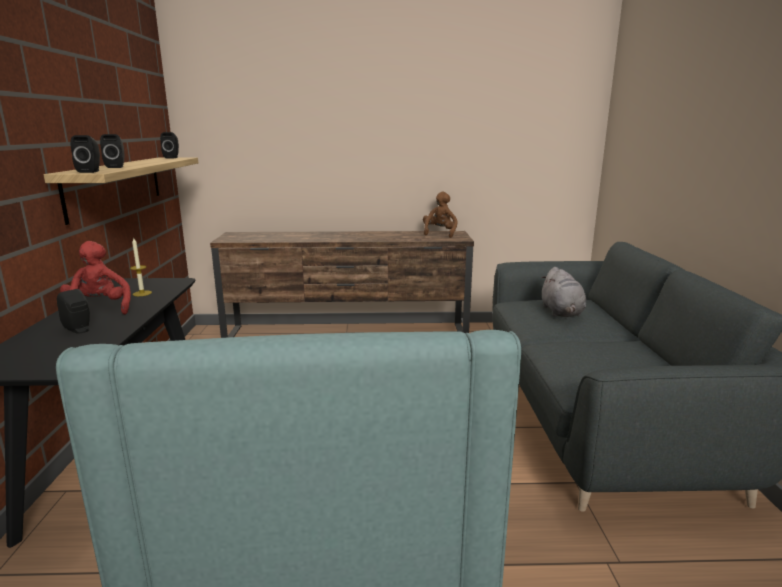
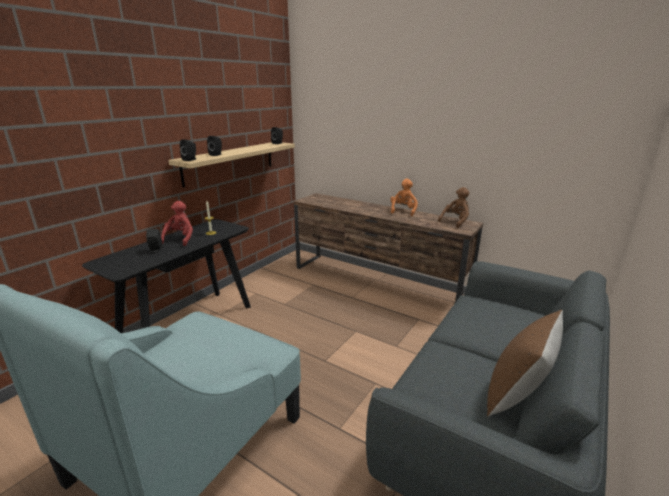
camera: 35 degrees right, 5 degrees up
(370, 233) = (403, 211): none -> orange plush toy
(561, 312) = (496, 322): grey plush toy -> none
(653, 356) = (517, 396): none -> brown pillow

